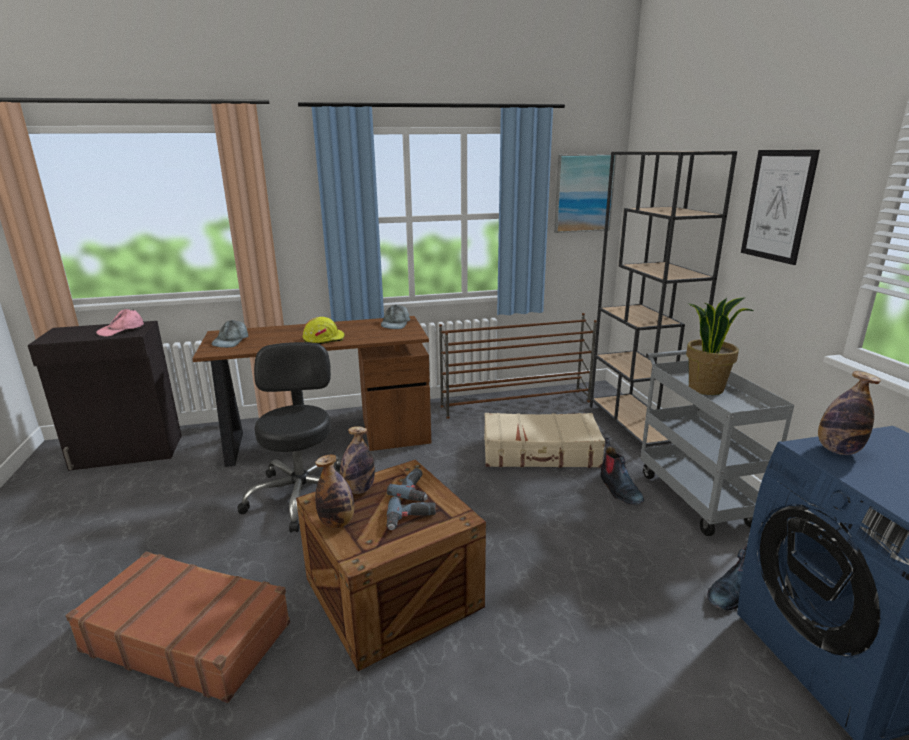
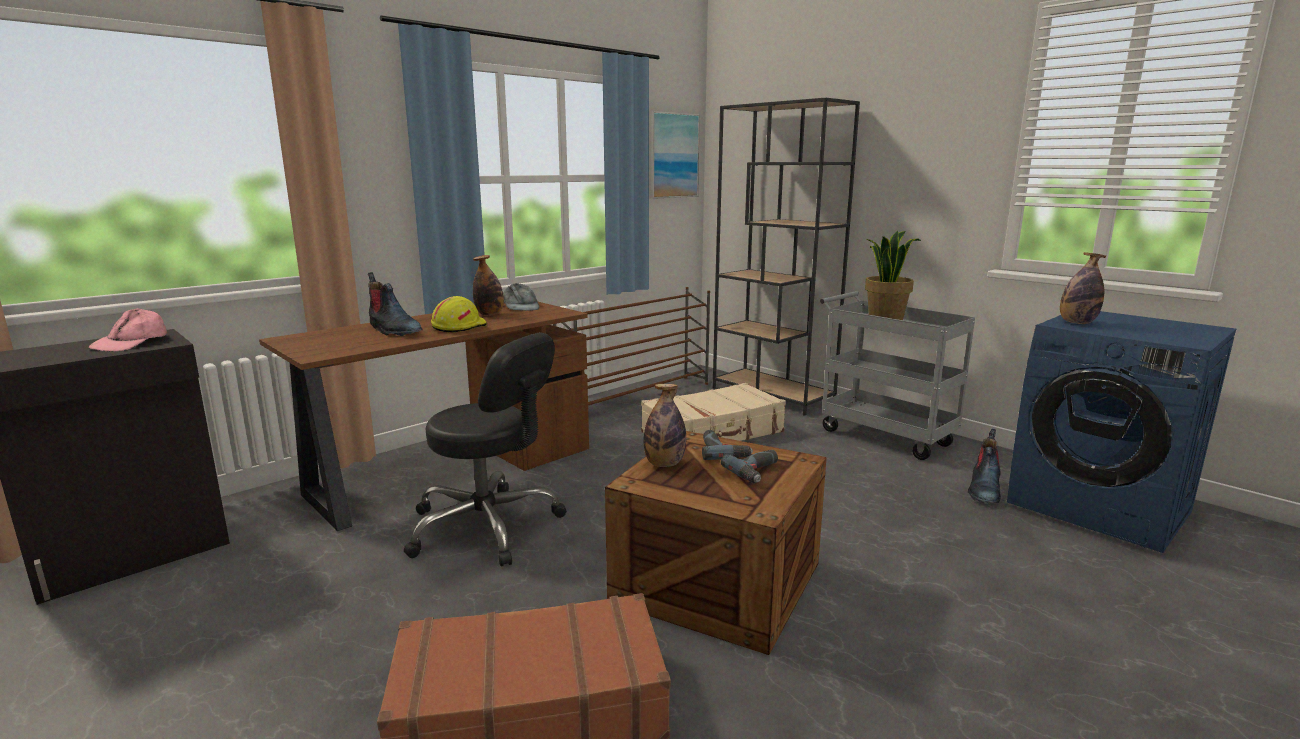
camera: 30 degrees left, 5 degrees down
(231, 341) = (324, 342): grey cap -> none
(302, 493) = (491, 528): black office chair -> black office chair turned 150 degrees clockwise
(337, 523) = (689, 493): bottle -> bottle (490, 314)
(618, 489) = (817, 445): boot -> boot (393, 330)
(777, 206) = (911, 147): picture -> none

